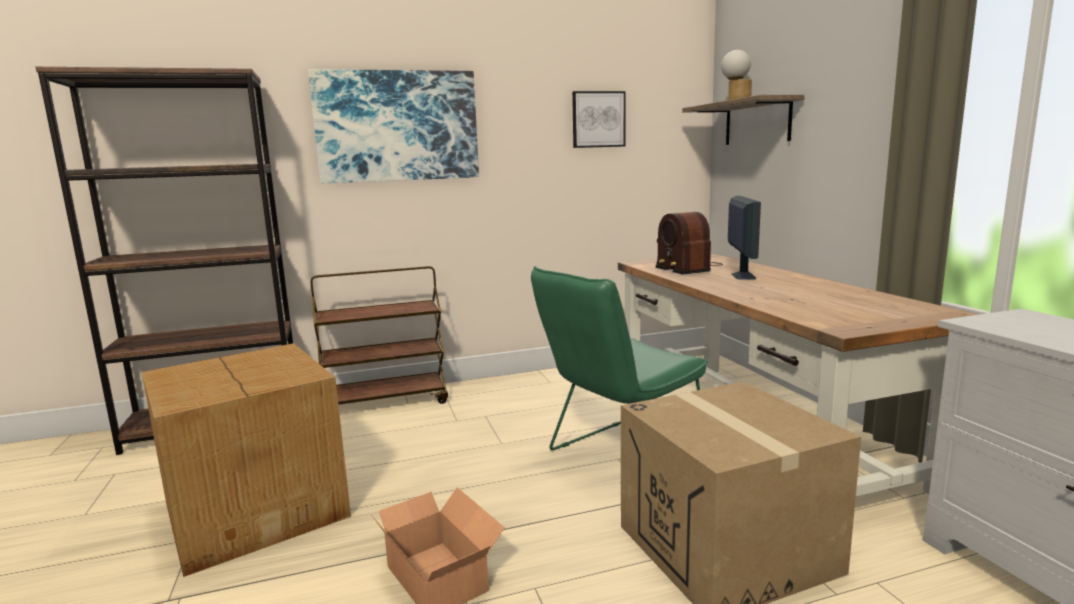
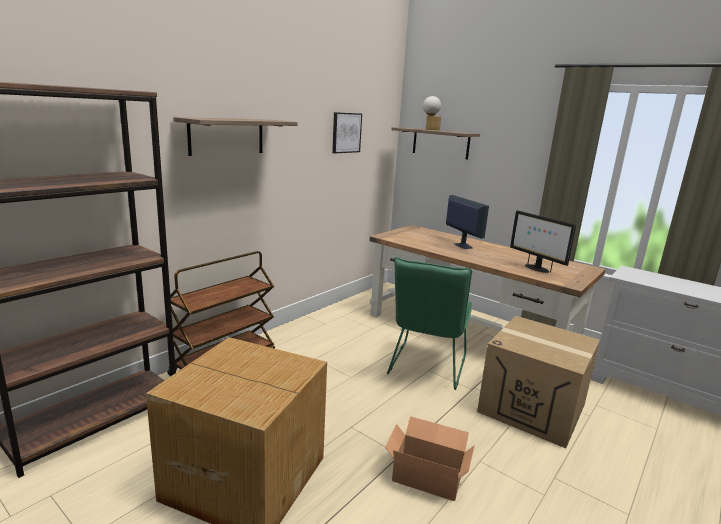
camera: 35 degrees left, 5 degrees up
(397, 126) = (227, 136): picture -> shelf
(687, 268) = (422, 240): radio -> none
(818, 306) = (536, 268): none -> monitor

